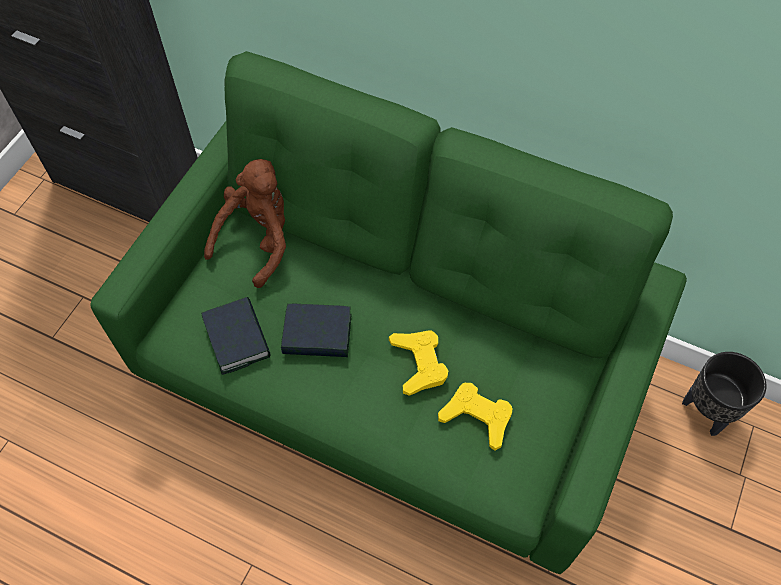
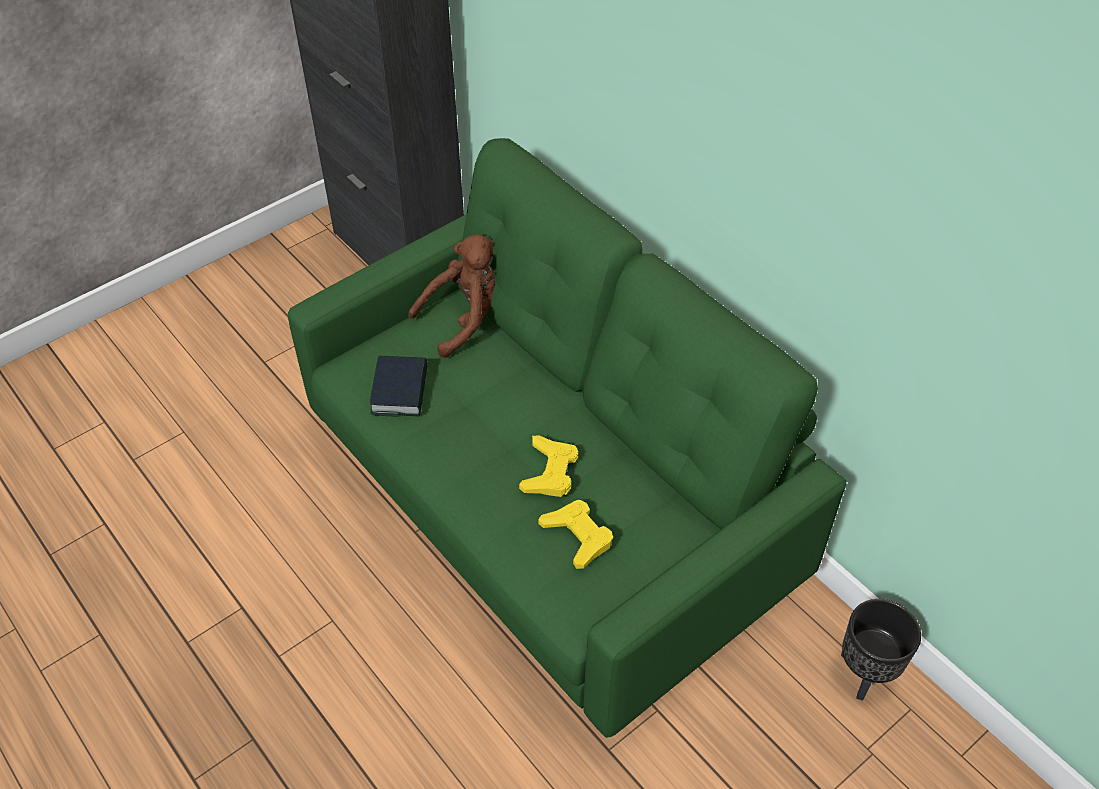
camera: 25 degrees right, 10 degrees down
(317, 335) = (471, 414): book -> none

